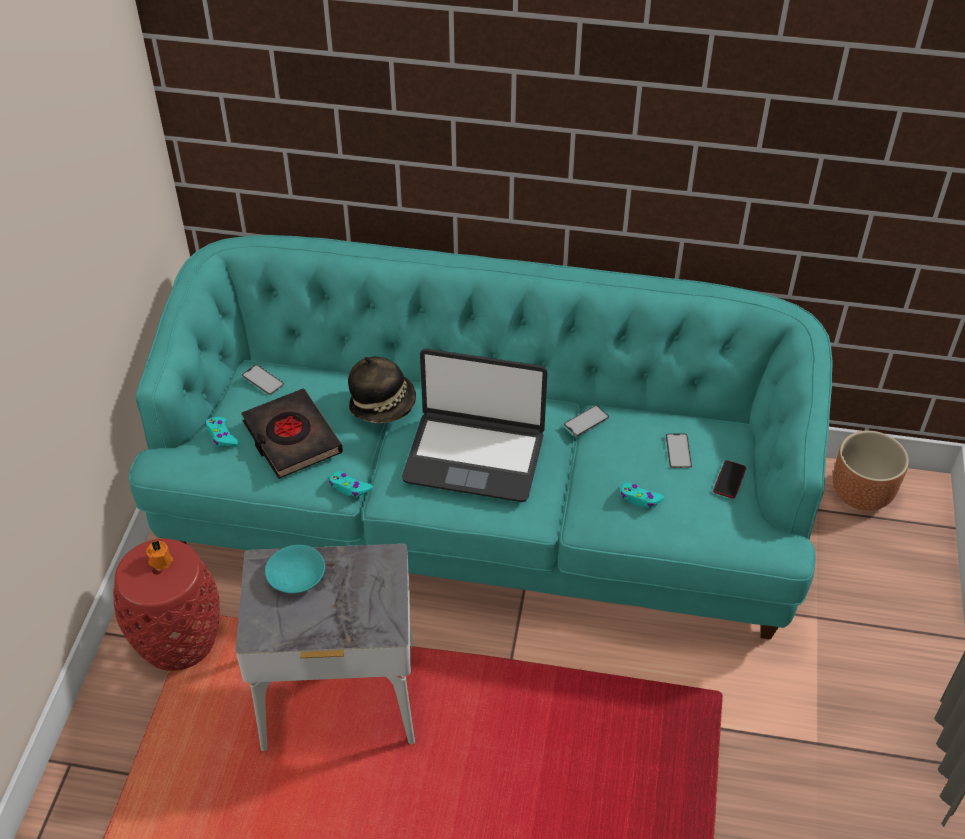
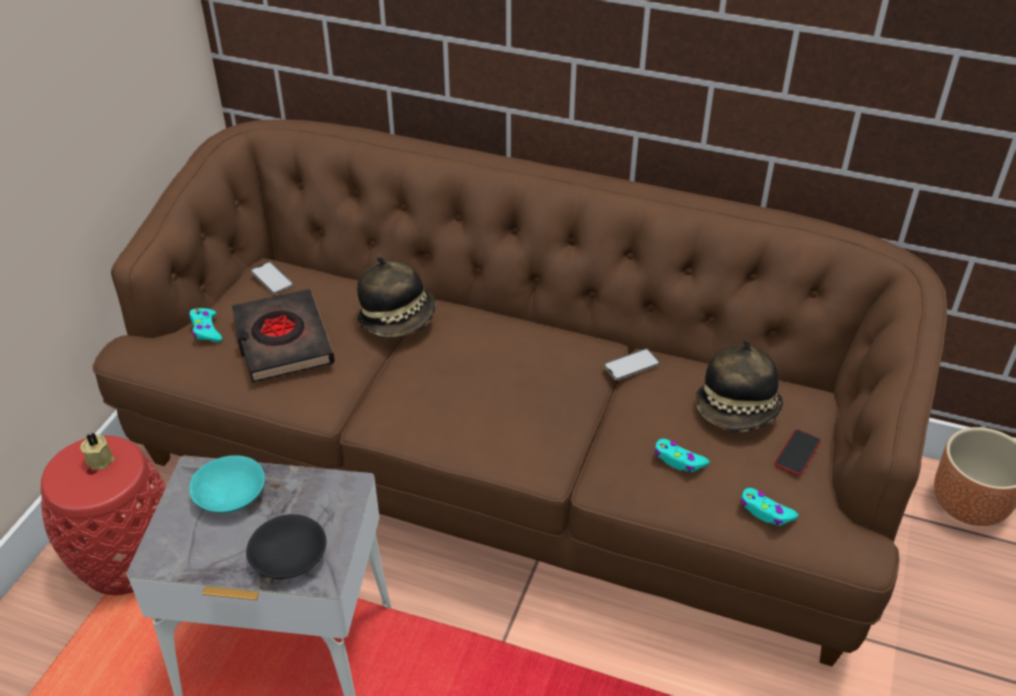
camera: 10 degrees right, 5 degrees down
(161, 560) = (100, 459): orange candle -> beige candle
(349, 487) = (332, 404): turquoise game controller -> turquoise game controller (766, 512)
(358, 620) = (287, 557): none -> black bowl
(474, 456) = (487, 386): laptop -> none
(482, 513) = (508, 467): turquoise sofa -> brown sofa
(678, 451) = (738, 411): phone -> hat

